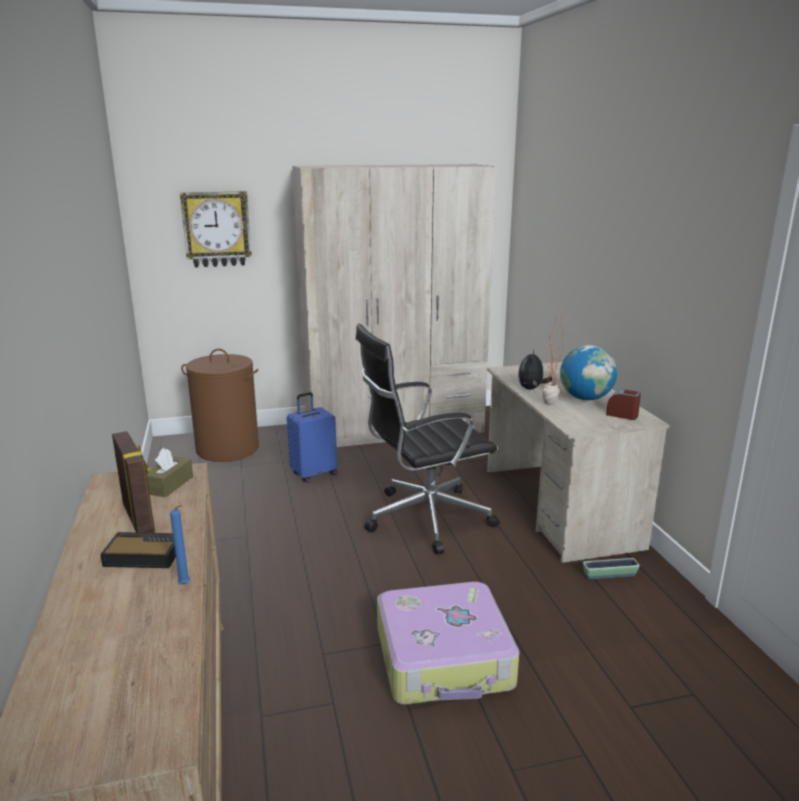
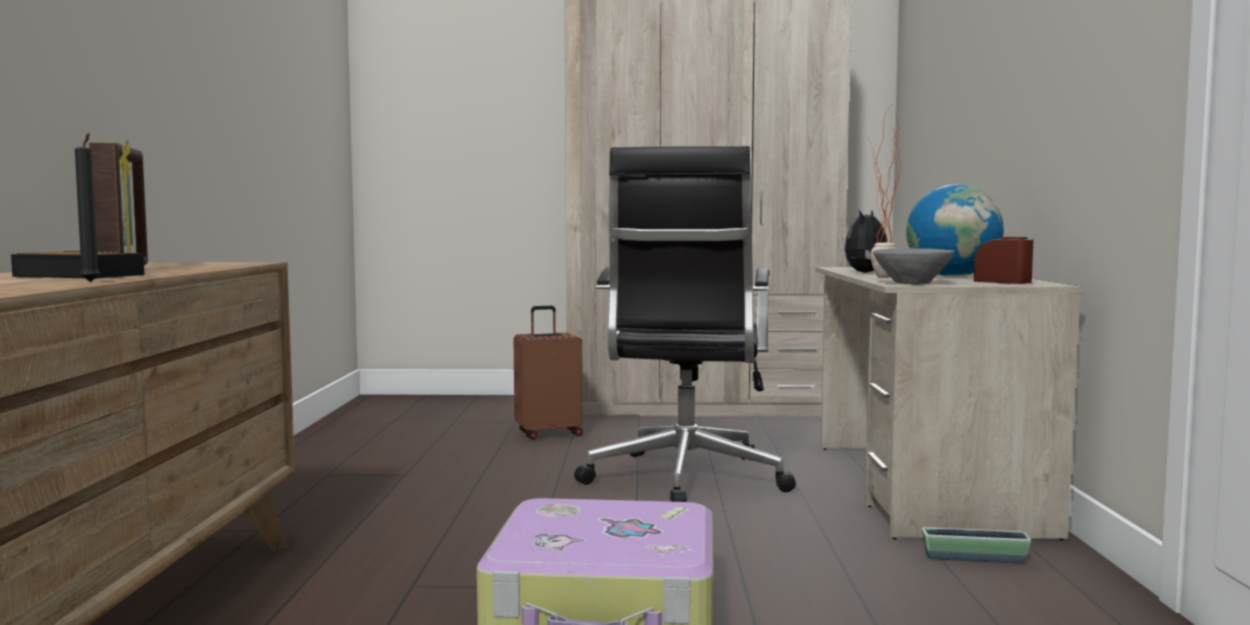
camera: 15 degrees right, 15 degrees down
(169, 485) = (208, 264): brown tissue box -> none
(185, 584) = (91, 282): blue candle -> black candle
(217, 229) = (468, 106): wall clock -> none
(227, 449) = (447, 408): brown laundry basket -> none
(313, 474) = (548, 433): blue suitcase -> brown suitcase
(424, 518) = (684, 480): black office chair -> black office chair turned 75 degrees counterclockwise
(577, 425) = (911, 283): none -> grey bowl

